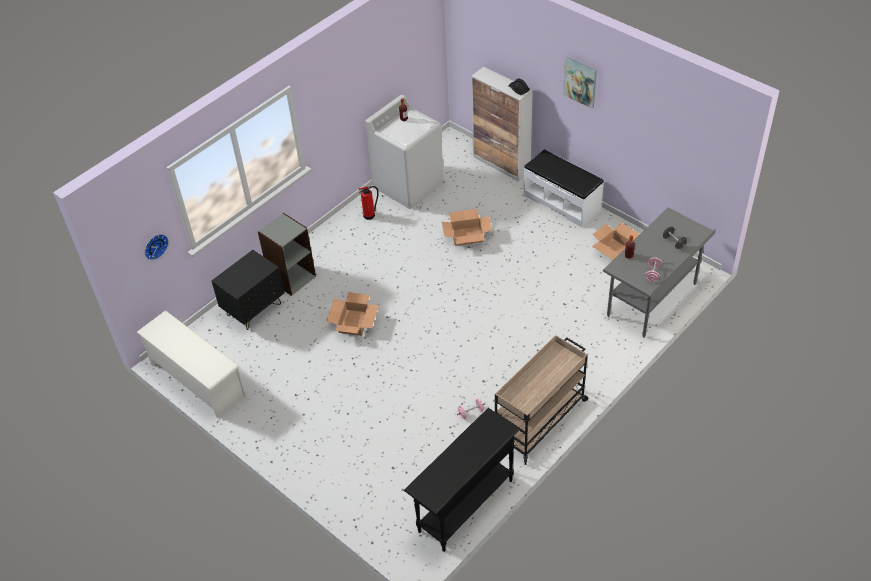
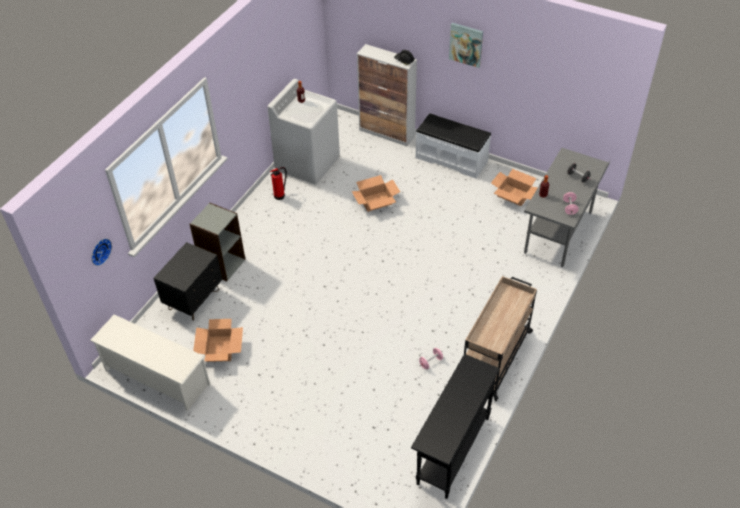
camera: 15 degrees left, 0 degrees up
(354, 322) = (295, 296): cardboard box -> cardboard box (220, 348)

